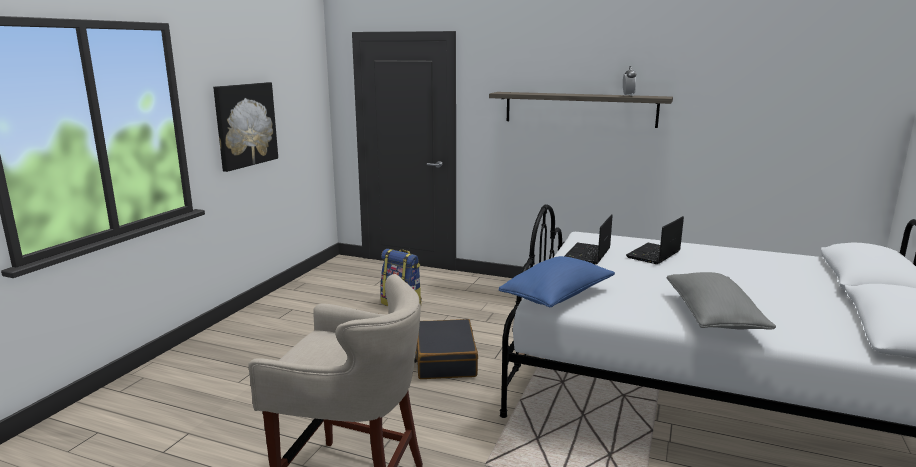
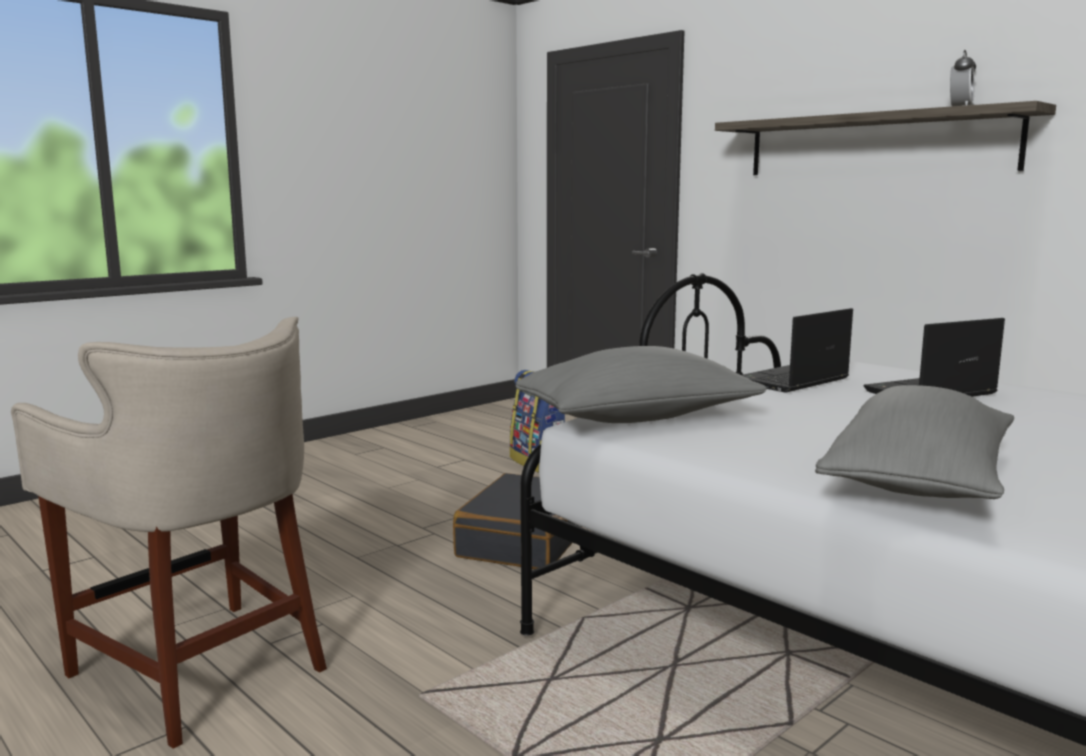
camera: 25 degrees right, 5 degrees down
(245, 125) = (352, 172): picture -> none
(557, 297) = (638, 419): blue pillow -> grey pillow

